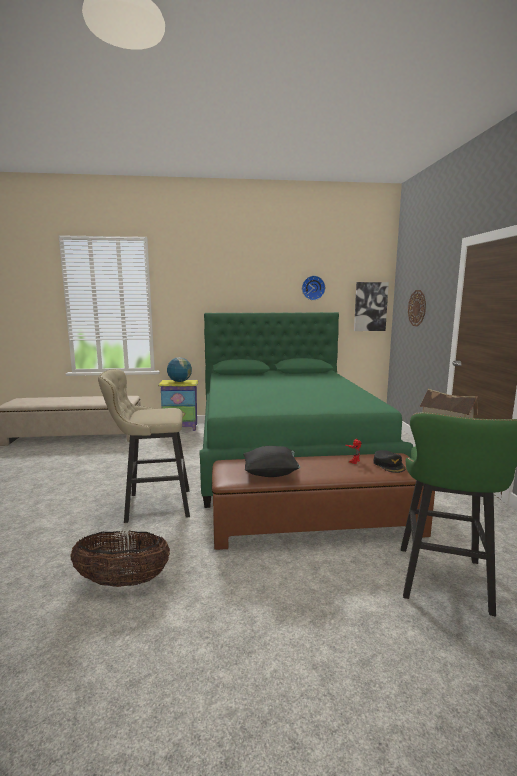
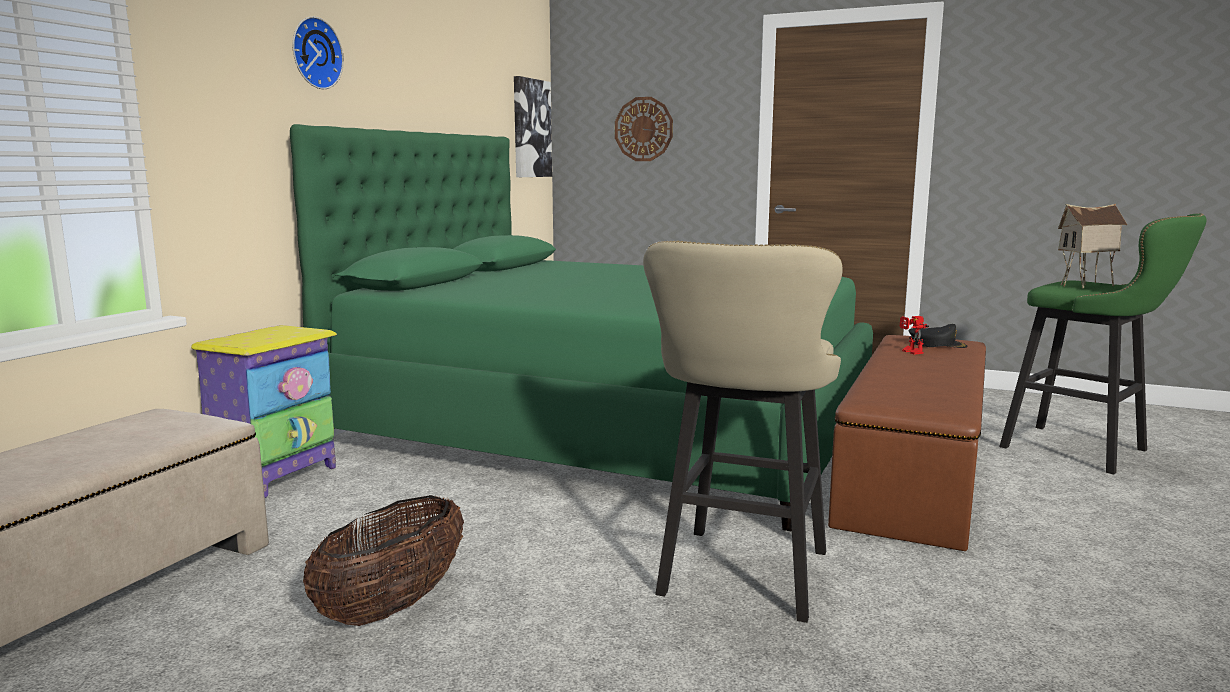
camera: 60 degrees left, 0 degrees up
(123, 581) = (1062, 651): basket -> basket (392, 607)
(179, 381) = (272, 334): globe -> none
(271, 473) = (939, 389): black pillow -> none
(313, 288) = (462, 80): wall clock -> wall clock (314, 53)

